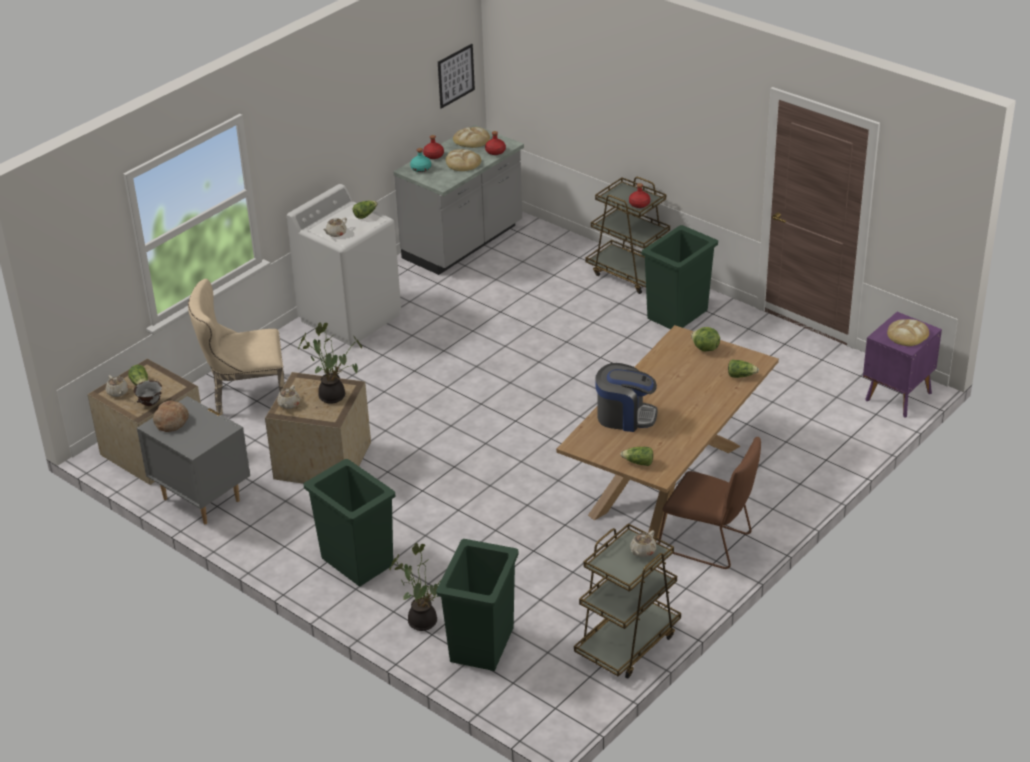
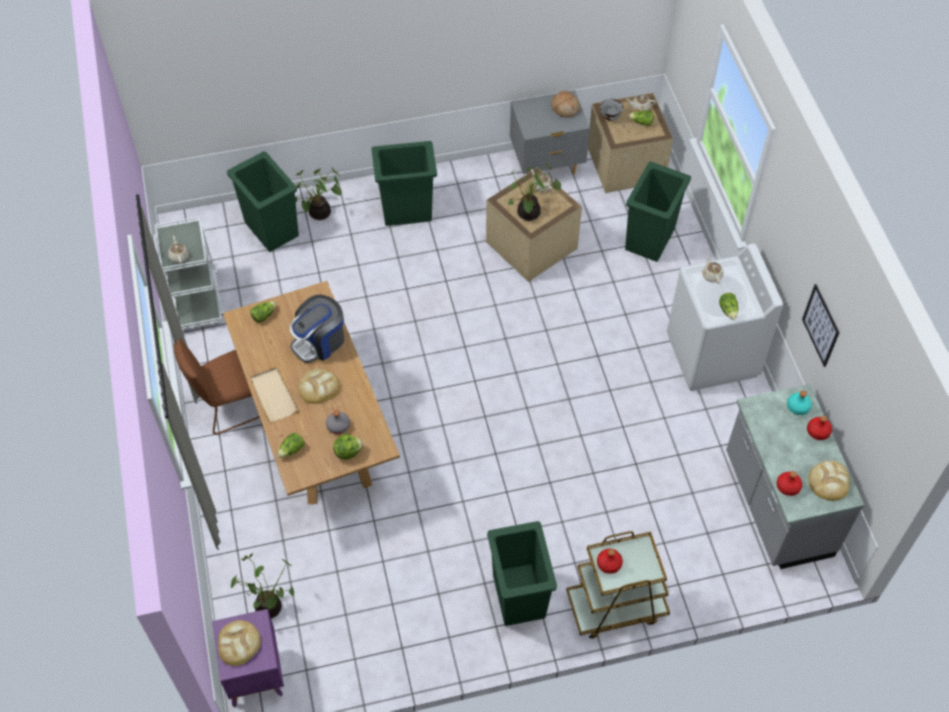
camera: 125 degrees right, 20 degrees up
(245, 397) = (650, 239): beige chair -> green trash can
(455, 75) = (881, 449): picture -> picture (821, 325)
(463, 163) = (784, 446): bread -> bread (318, 387)
(627, 643) = (197, 299): brown cart -> white cart
(689, 365) = (338, 425): none -> grey bottle
(708, 411) = (273, 396): none -> beige tray
(842, 418) = (270, 605): none -> potted plant

